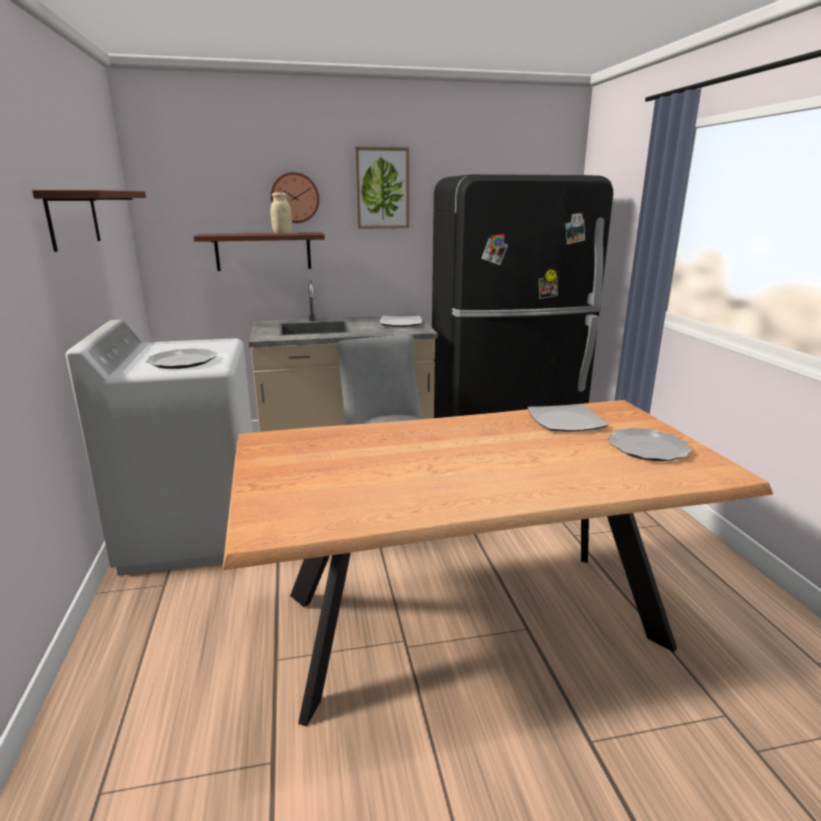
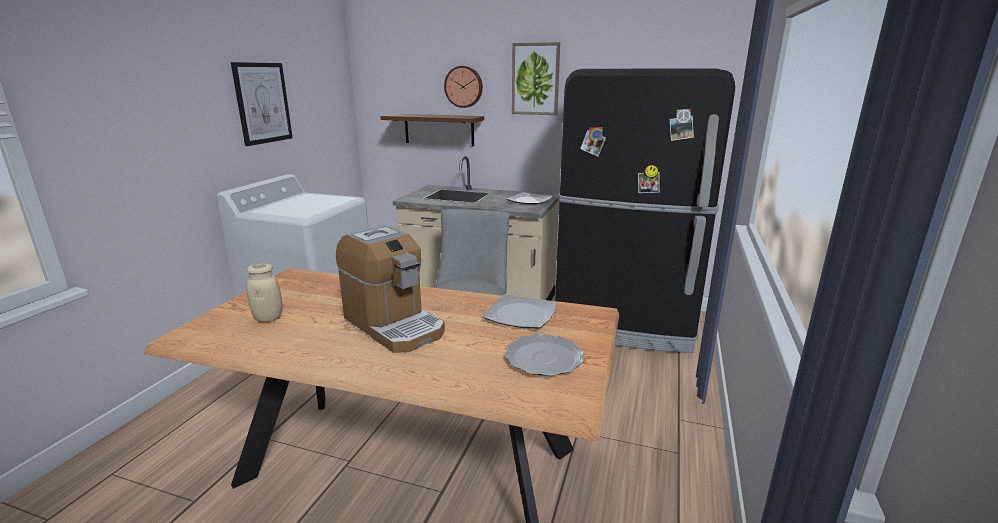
camera: 30 degrees right, 0 degrees up
(73, 218) = (262, 103): brown shelf -> picture
(183, 361) = (294, 209): plate -> none
(282, 233) = (446, 116): beige jar -> beige jar (268, 318)
(476, 457) = (393, 325): none -> coffee machine

